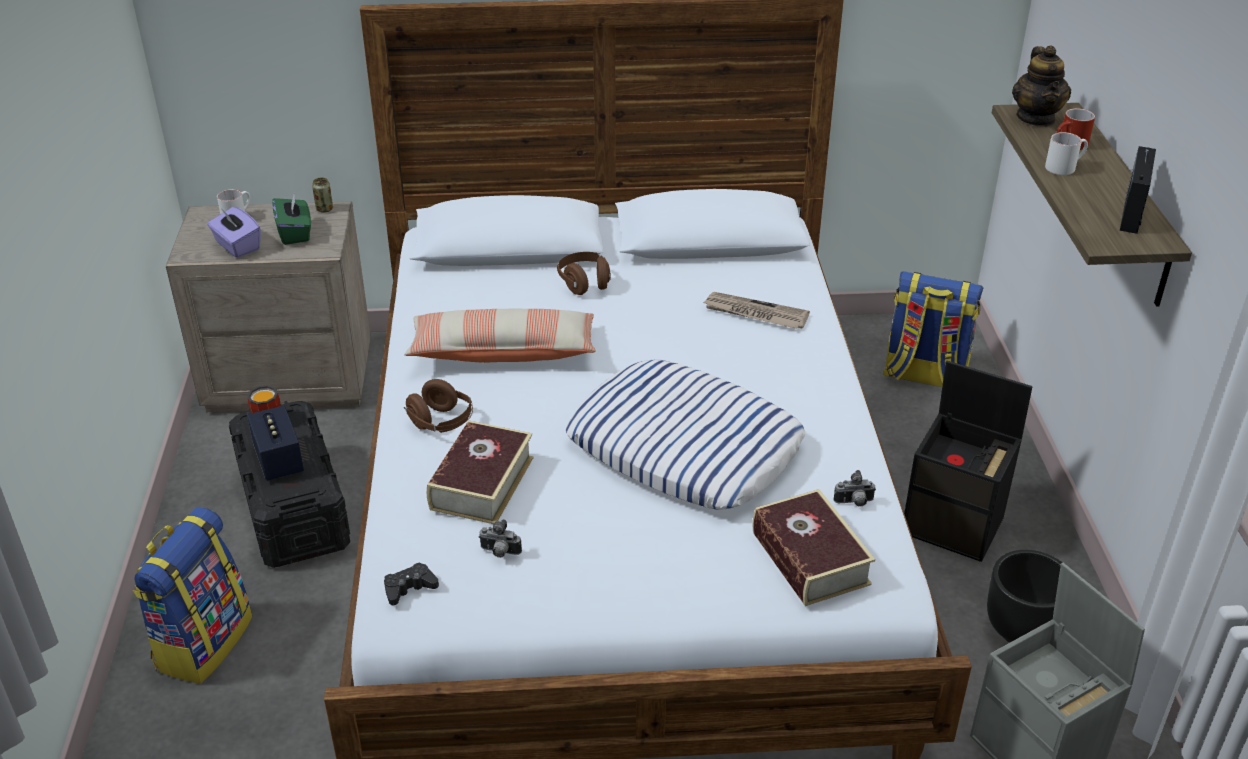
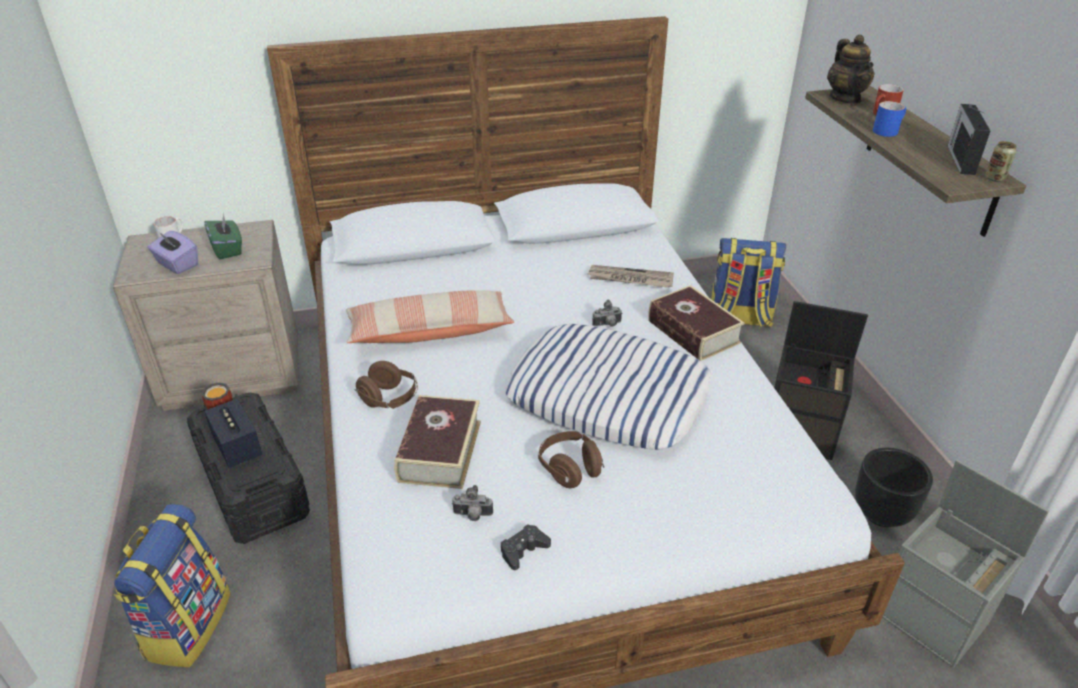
camera: 10 degrees left, 0 degrees up
(324, 209) = (250, 227): can -> can (994, 178)
(409, 588) = (394, 563): black game controller -> black game controller (523, 550)
(584, 283) = (484, 268): brown headphones -> brown headphones (569, 469)
(810, 558) = (749, 484): book -> book (693, 332)
(854, 503) = (767, 428): camera -> camera (607, 325)
(1064, 166) = (887, 130): white mug -> blue mug

